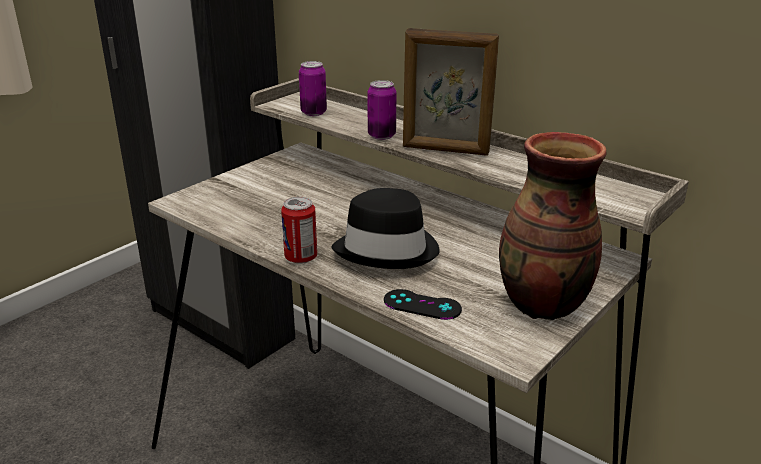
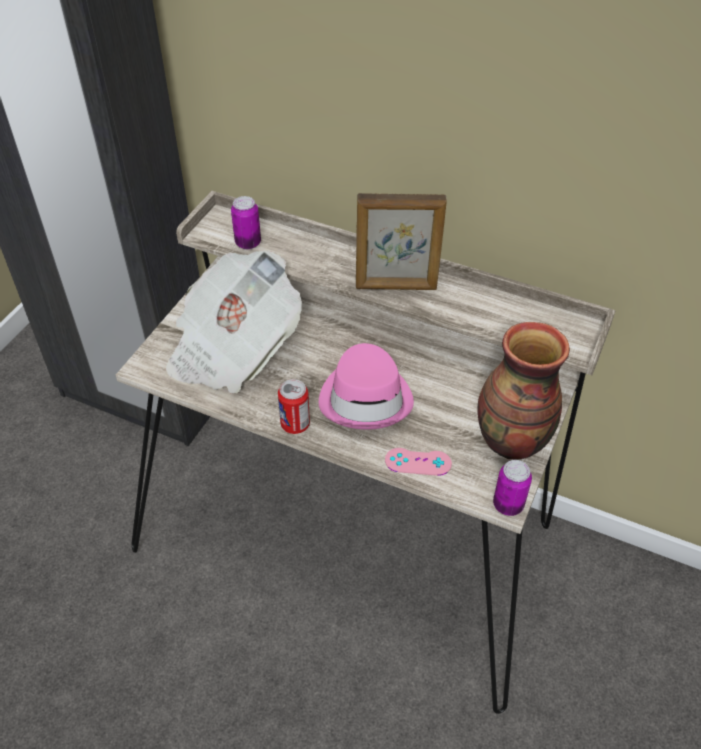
camera: 15 degrees left, 20 degrees up
(270, 199) = (233, 348): none -> newspaper
(381, 136) = (329, 273): can -> can (508, 505)
(388, 249) = (366, 398): black hat -> pink hat
(422, 305) = (418, 462): black game controller -> pink game controller

